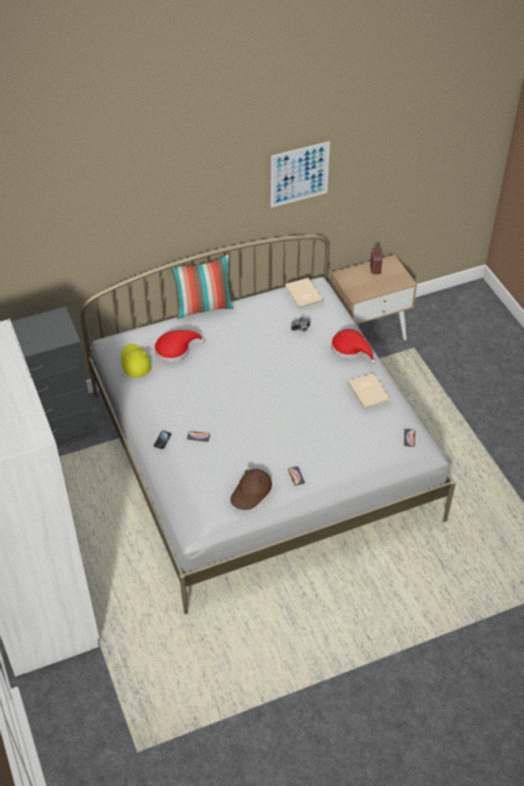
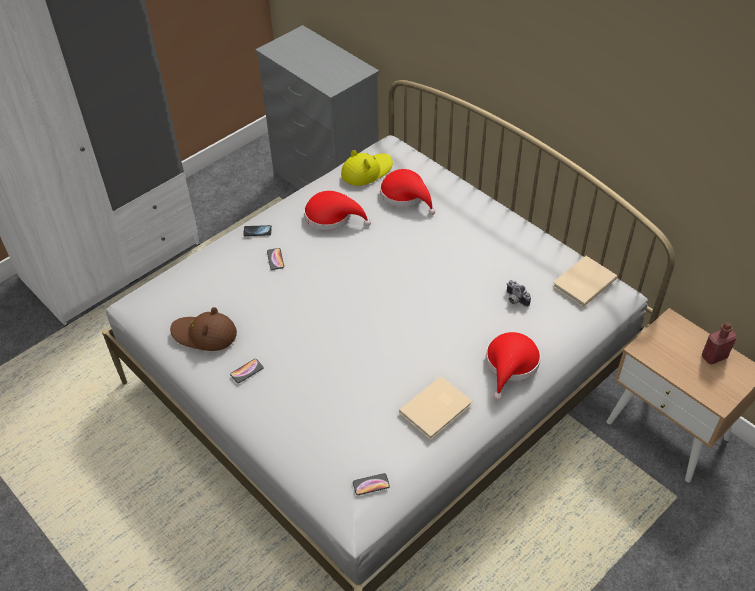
camera: 70 degrees right, 0 degrees up
(173, 394) = (332, 216): none -> red hat
(204, 307) = (495, 198): pillow -> none
(299, 174) = (669, 119): picture -> none

